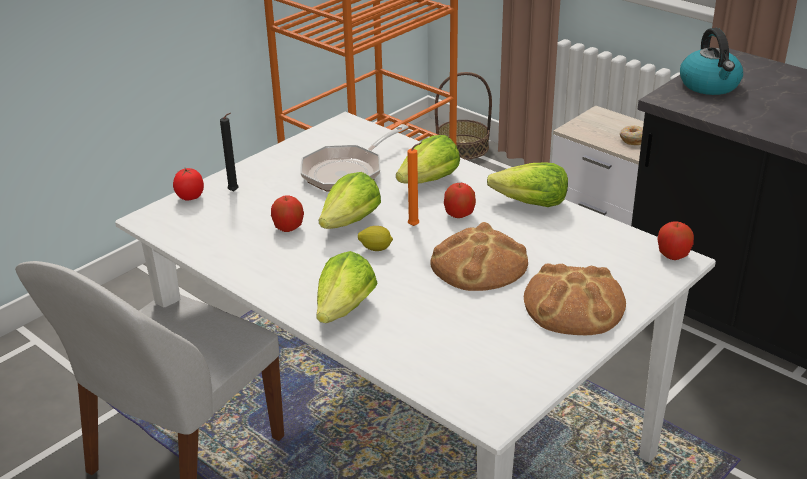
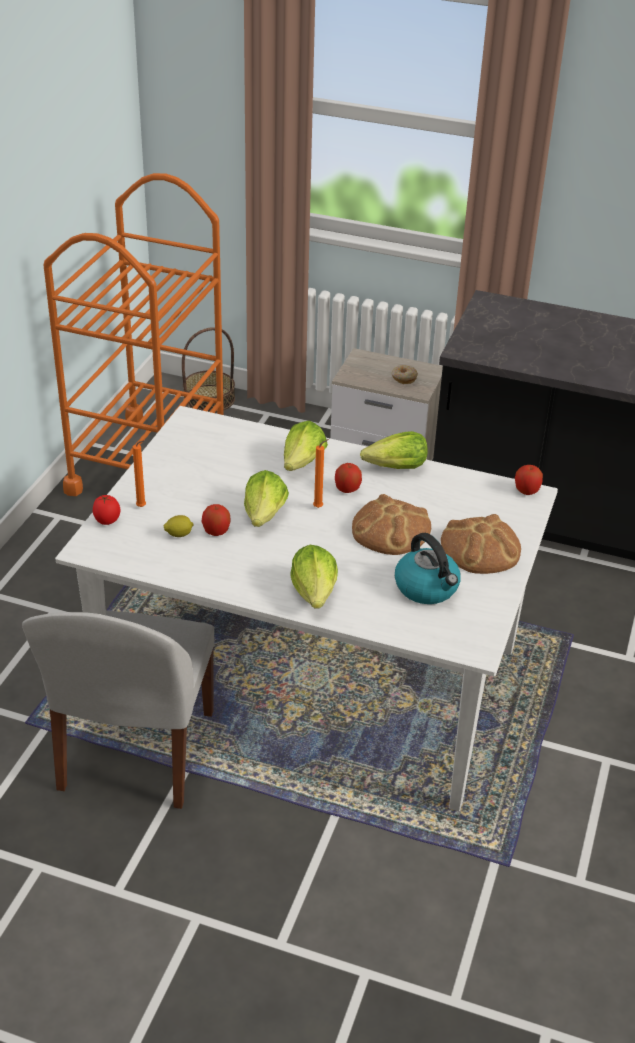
camera: 25 degrees left, 5 degrees up
(235, 192) = (142, 507): black candle -> orange candle
(347, 171) = (227, 467): frying pan -> none
(376, 249) = (302, 535): lemon -> lemon (179, 534)
(710, 85) = (486, 332): kettle -> kettle (427, 588)

